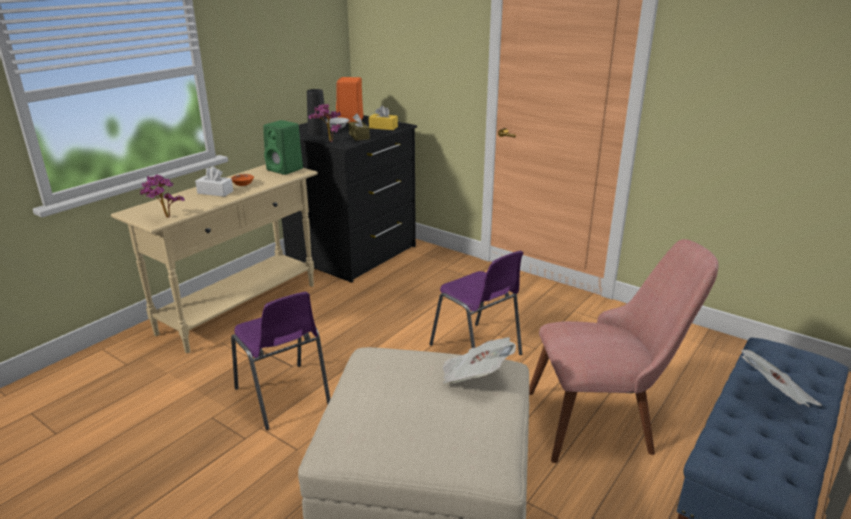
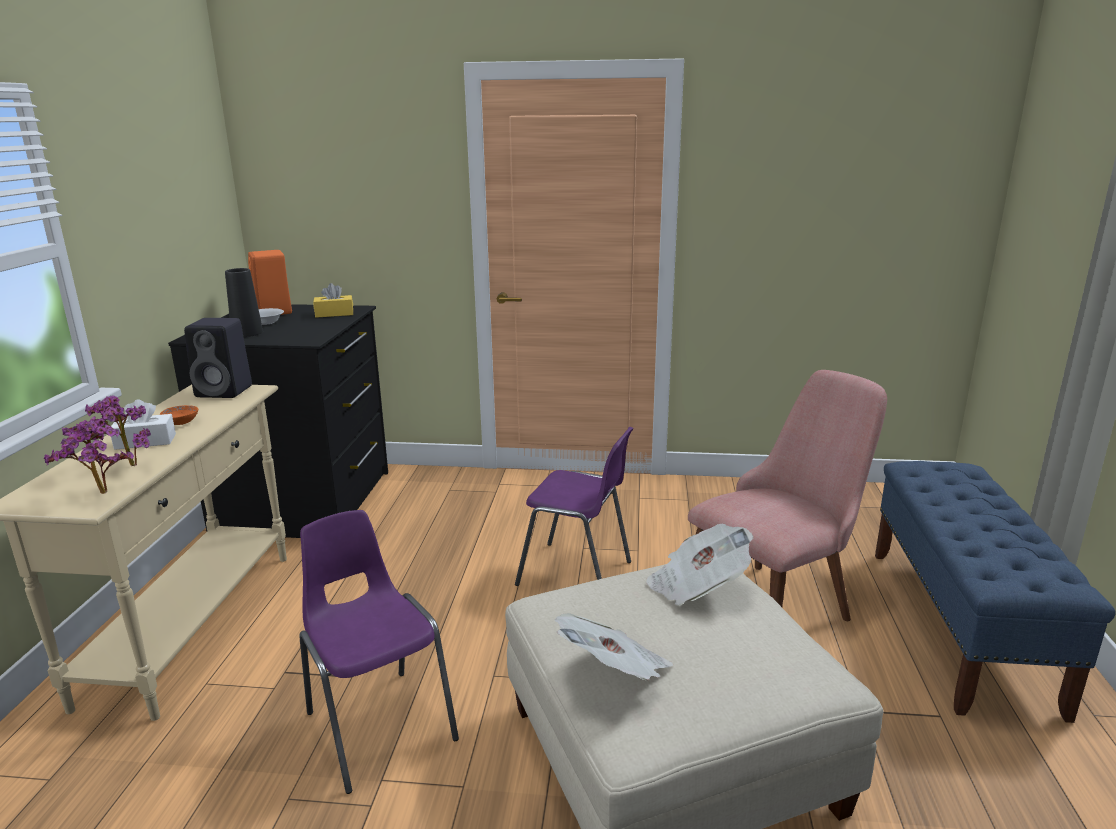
camera: 30 degrees left, 5 degrees down
(283, 397) = (378, 724): purple chair -> purple chair turned 150 degrees counterclockwise
(286, 169) = (226, 391): green speaker -> black speaker
(328, 141) = (279, 340): potted plant -> potted plant (127, 466)
(359, 136) = (316, 328): brown tissue box -> none
(775, 396) = (972, 509): newspaper -> newspaper (614, 672)

